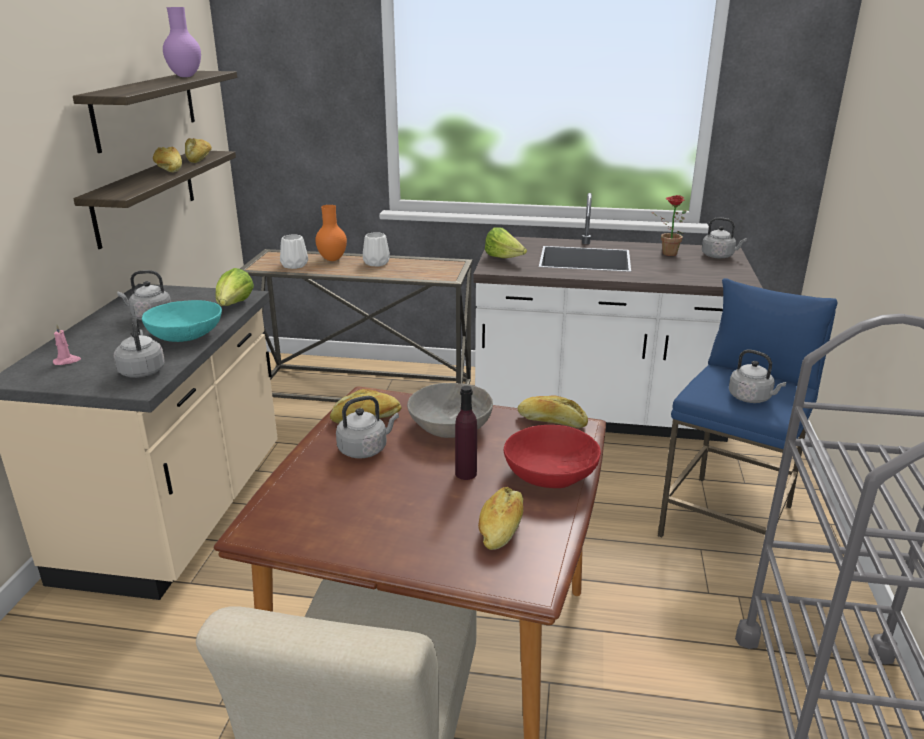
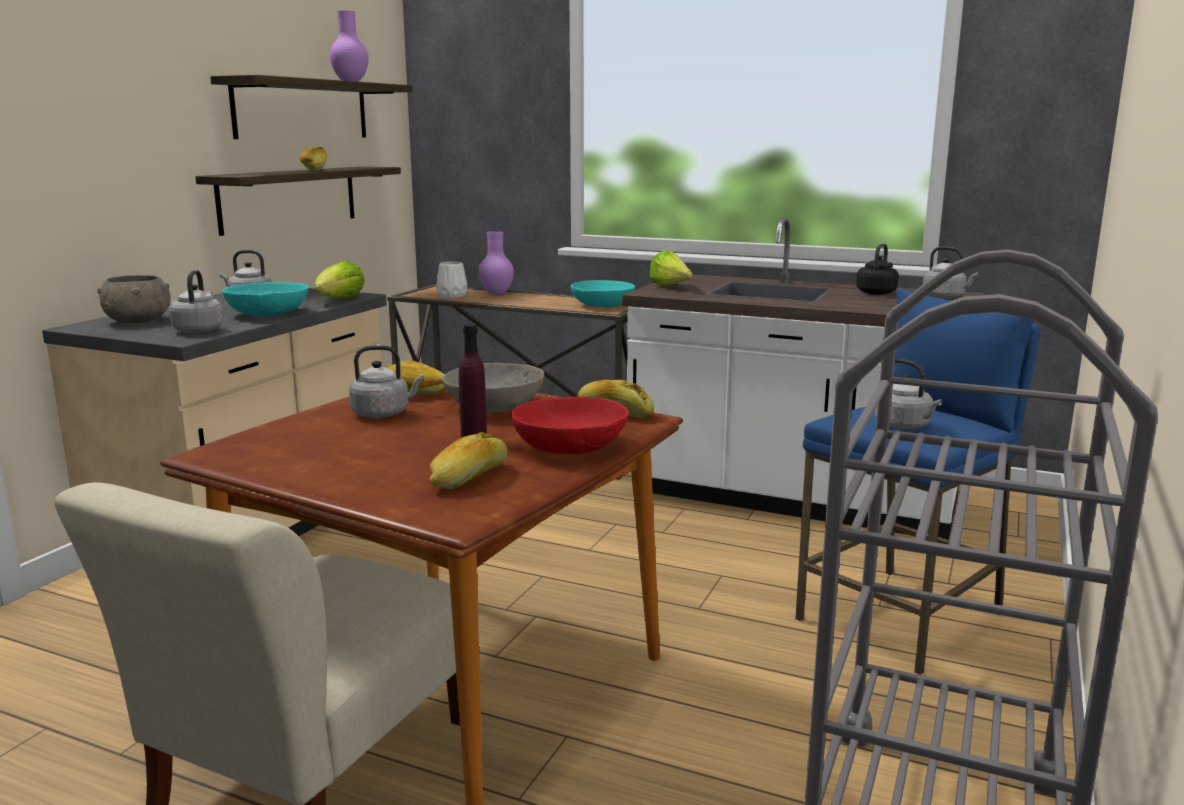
camera: 15 degrees right, 10 degrees down
(67, 361) = (138, 321): pink candle -> grey bowl
(199, 159) = (356, 168): bread -> none
(332, 259) = (497, 294): orange vase -> purple vase
(376, 263) = (542, 298): white vase -> none
(435, 269) = (602, 306): none -> turquoise bowl
(666, 253) = (877, 292): potted plant -> black kettle

